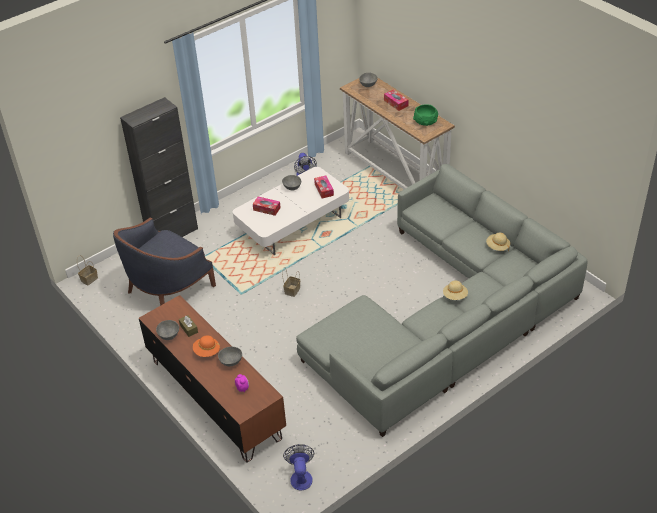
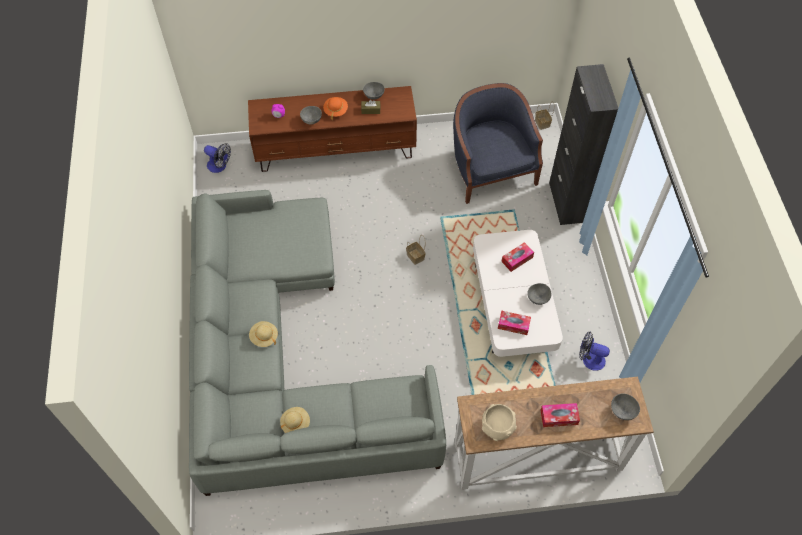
camera: 120 degrees right, 15 degrees up
(425, 121) = (498, 426): green bowl -> beige bowl

